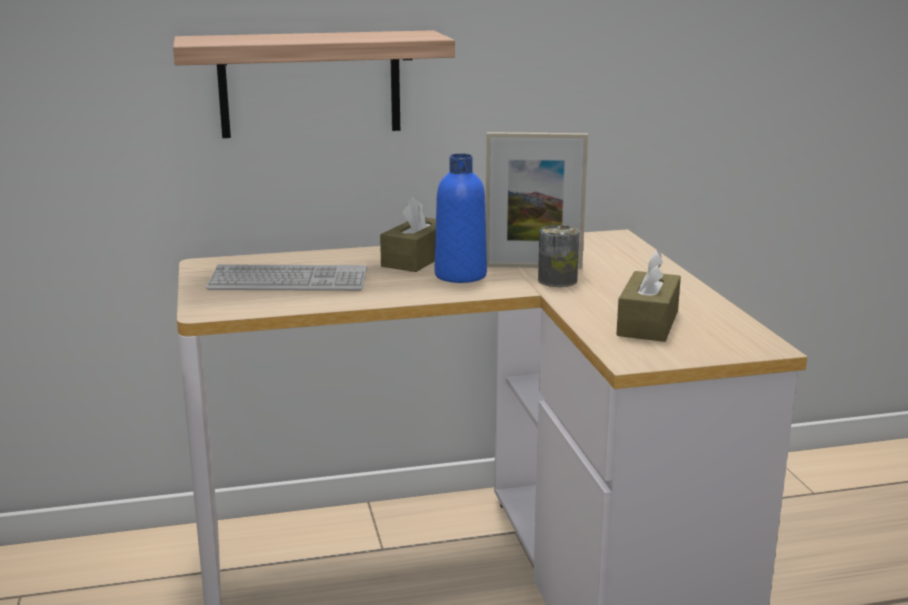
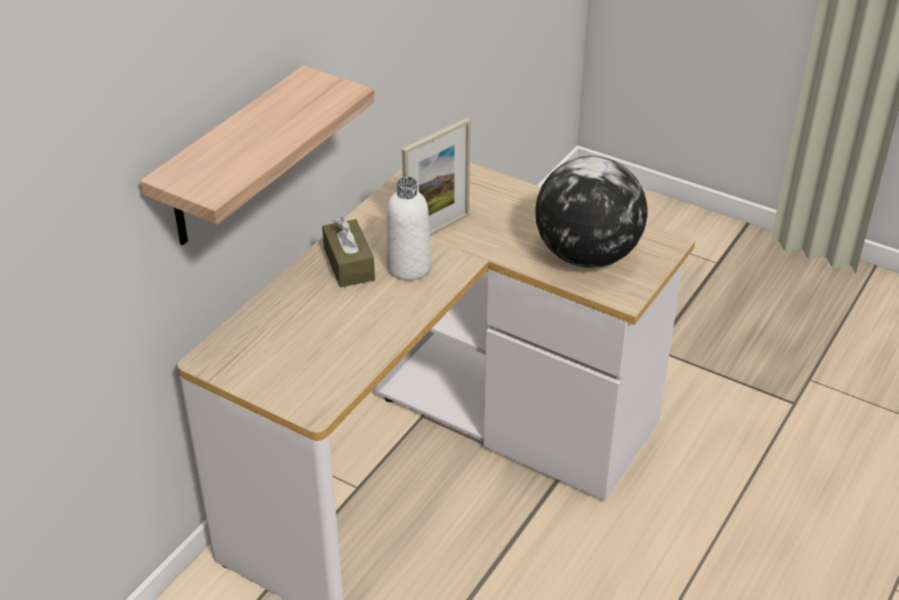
camera: 45 degrees left, 20 degrees up
(288, 281) = (308, 343): keyboard -> none
(460, 275) = (409, 267): blue bottle -> white bottle
(557, 280) = (475, 238): can -> none
(648, 323) = (586, 256): brown tissue box -> globe

